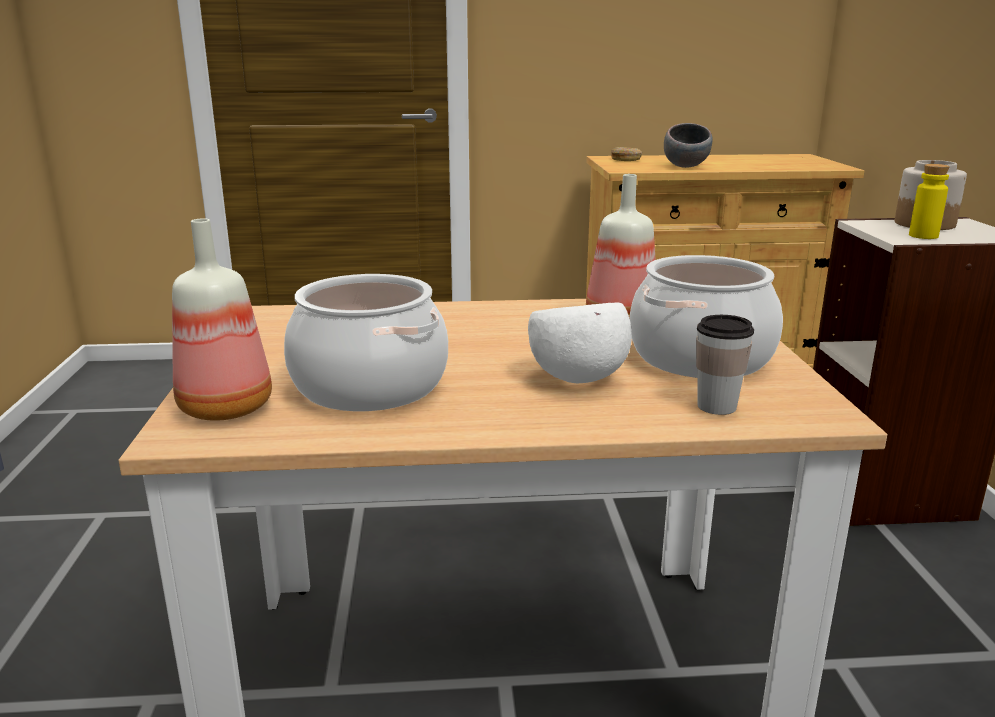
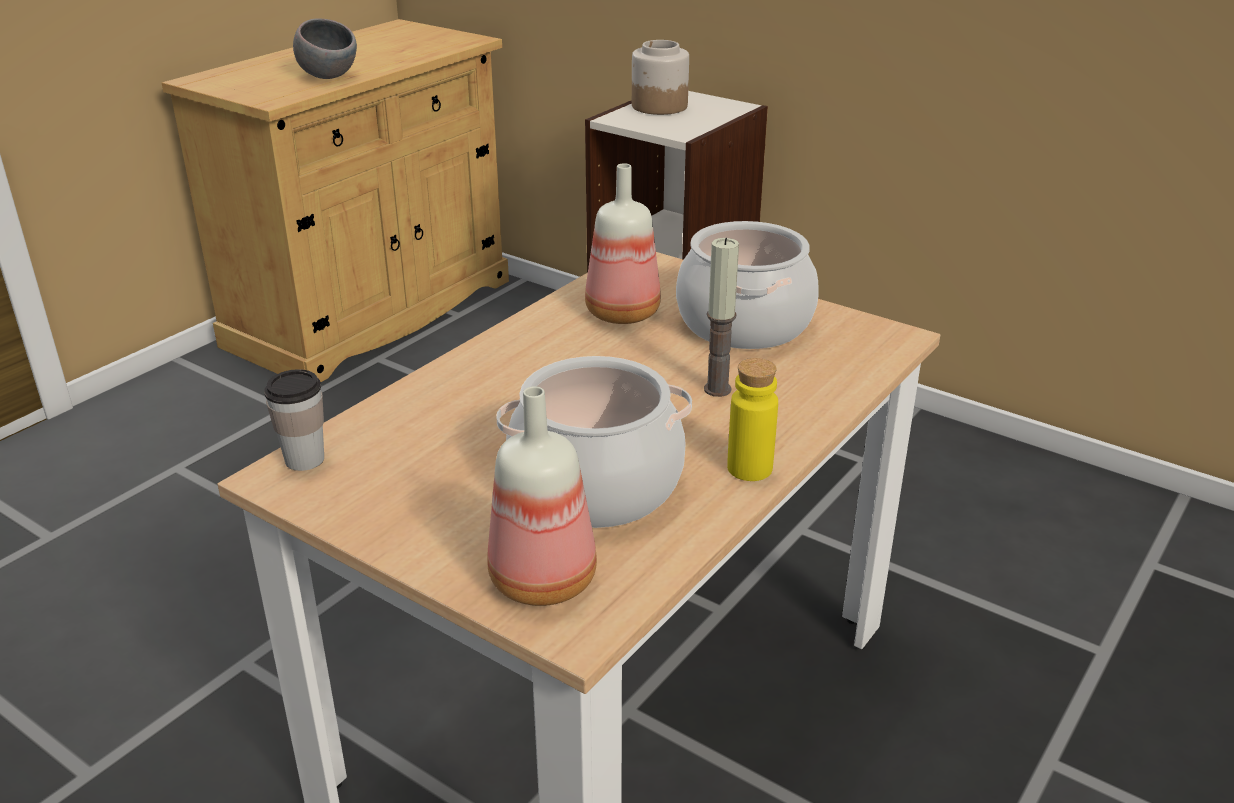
camera: 50 degrees left, 10 degrees up
(577, 380) = (717, 389): white bowl -> candle
(626, 159) = (231, 79): donut -> none
(717, 406) = (835, 363): cup -> cup (304, 459)
(923, 236) = (684, 123): yellow bottle -> yellow bottle (749, 468)

